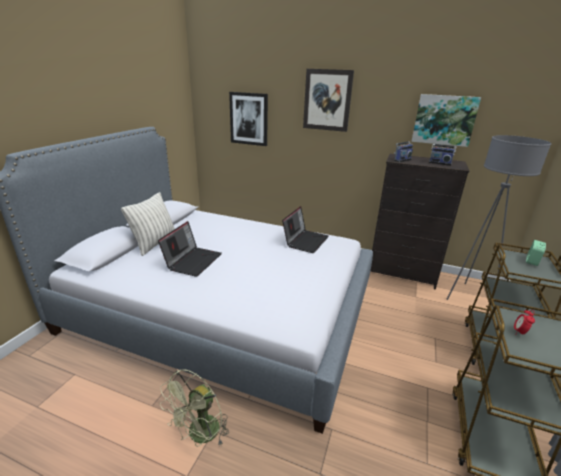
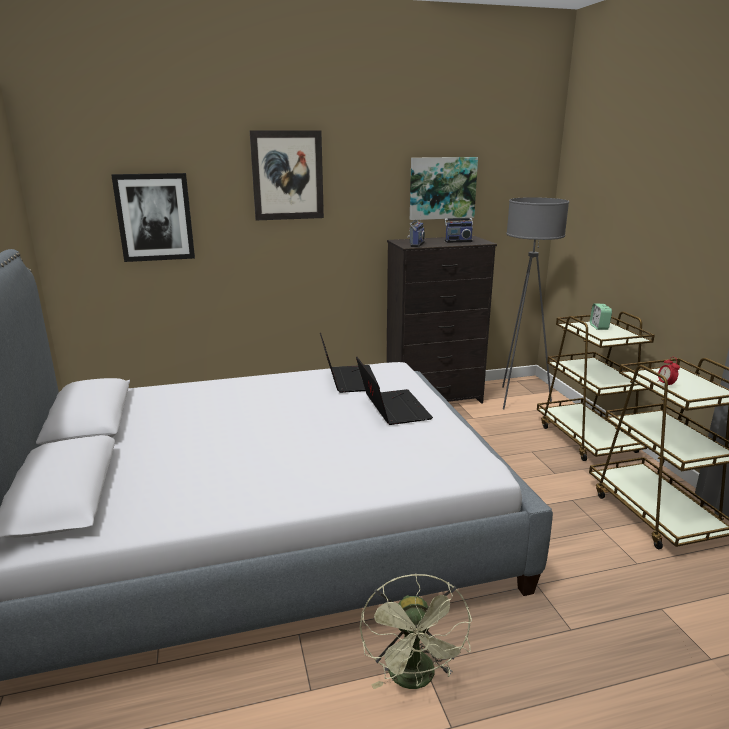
camera: 35 degrees left, 5 degrees down
(155, 243) = (130, 453): pillow -> none
(193, 261) = (235, 452): laptop -> laptop (391, 408)

